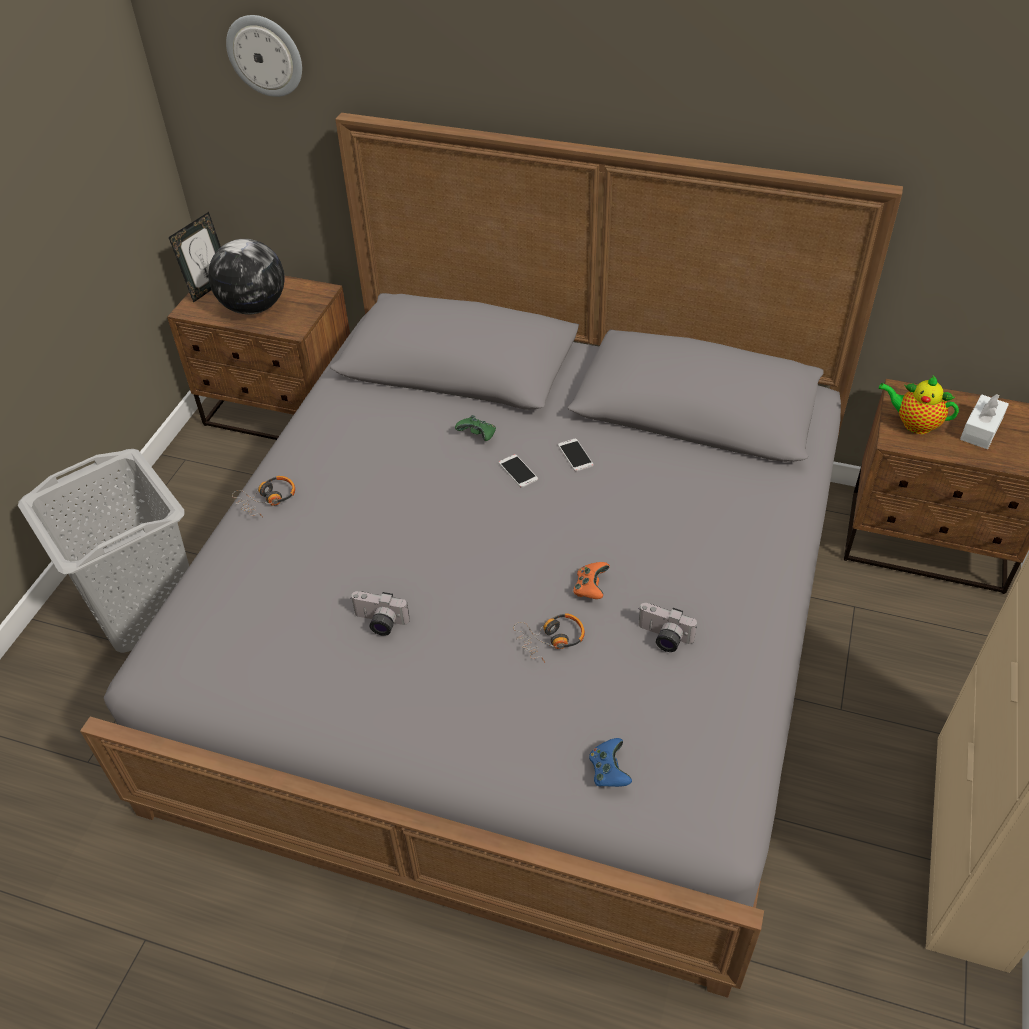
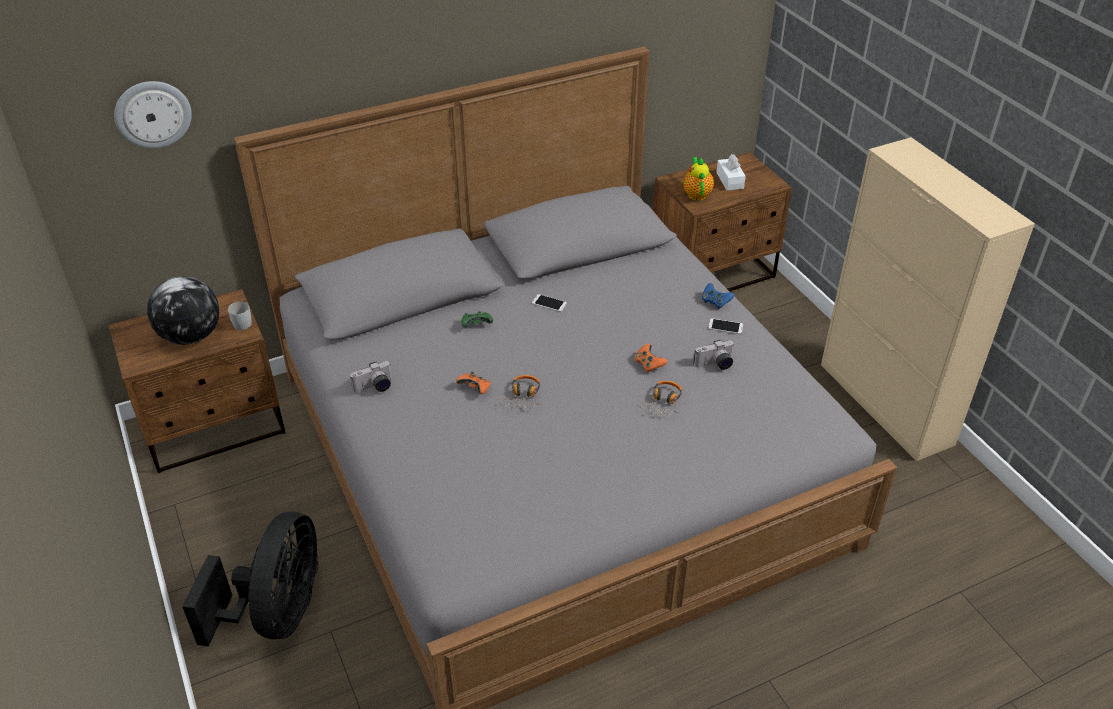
camera: 45 degrees left, 5 degrees down
(145, 606) = (277, 613): grey laundry basket -> black fan
(209, 288) = (130, 342): picture frame -> none
(267, 500) = (389, 440): headphones -> headphones (523, 397)
(304, 316) = (242, 322): none -> white mug
(379, 623) = (559, 456): camera -> camera (374, 387)
(395, 500) = (475, 389): none -> orange game controller
(518, 471) = (528, 330): phone -> phone (725, 326)
(608, 771) = (769, 441): blue game controller -> blue game controller (715, 302)
(914, 424) = (696, 194): teapot -> teapot turned 105 degrees clockwise

